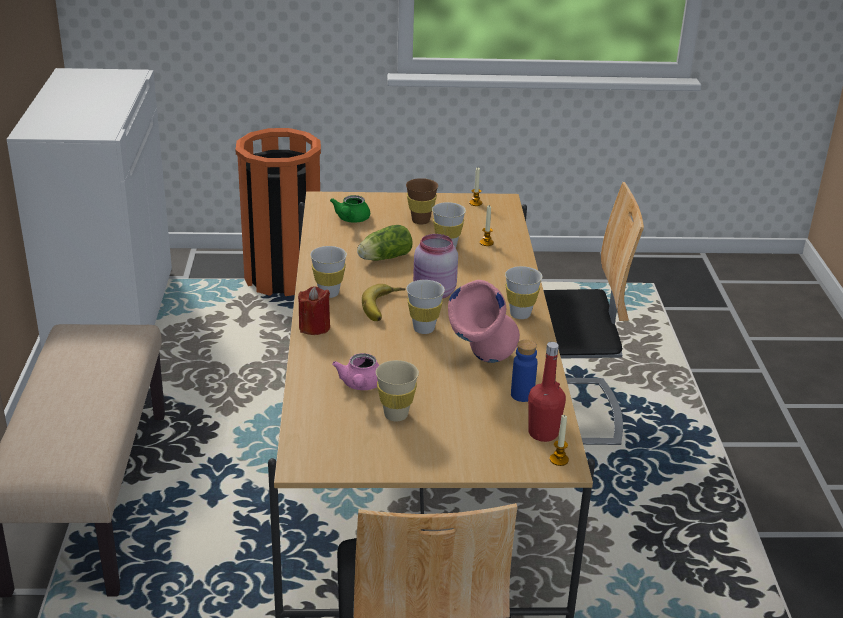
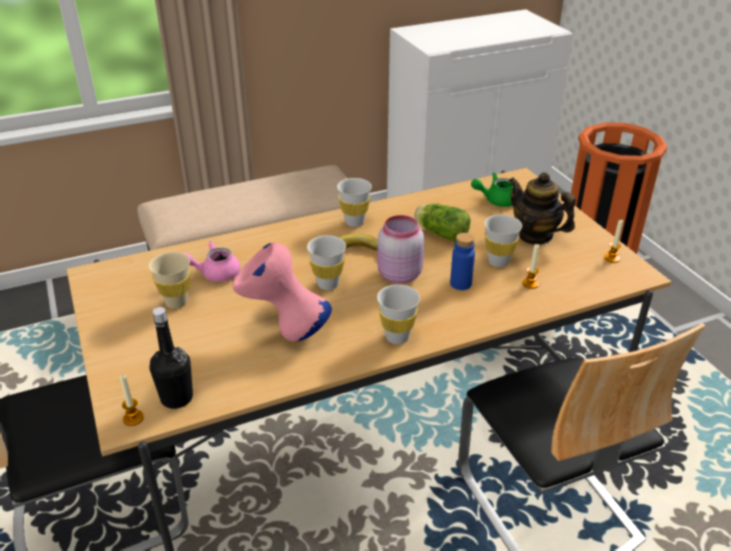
camera: 70 degrees right, 5 degrees up
(314, 327) = (294, 229): red candle -> none
(420, 220) = (535, 235): brown cup -> teapot
(522, 395) = (240, 370): blue bottle -> blue bottle (460, 284)
(543, 433) = (177, 398): red bottle -> black bottle

